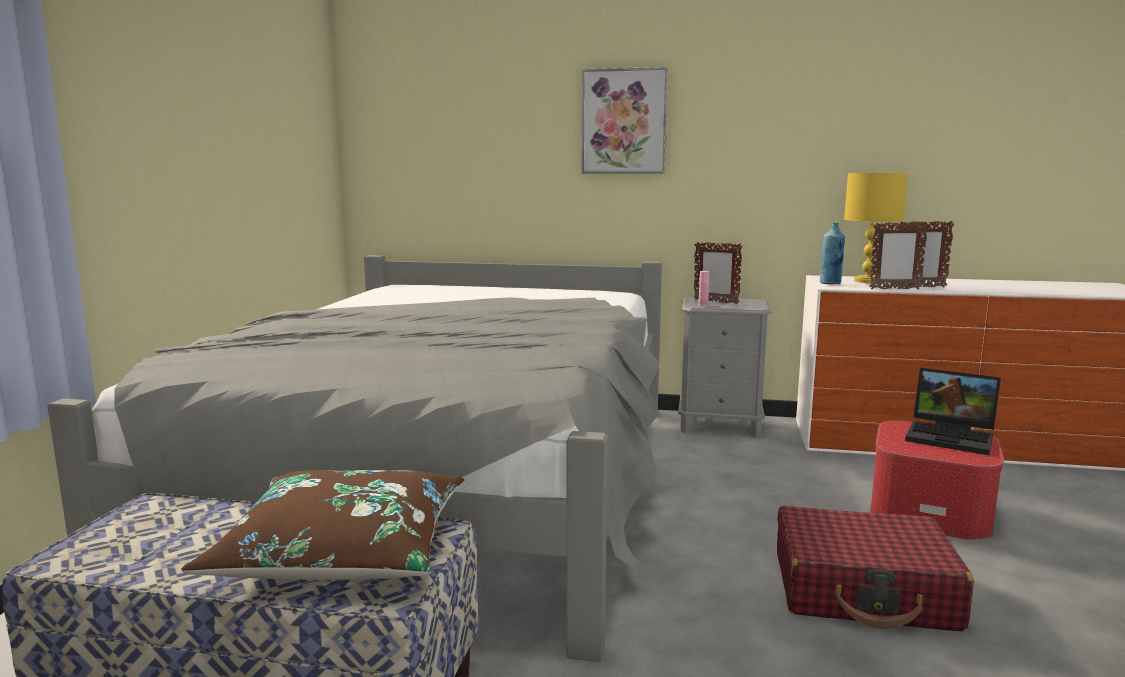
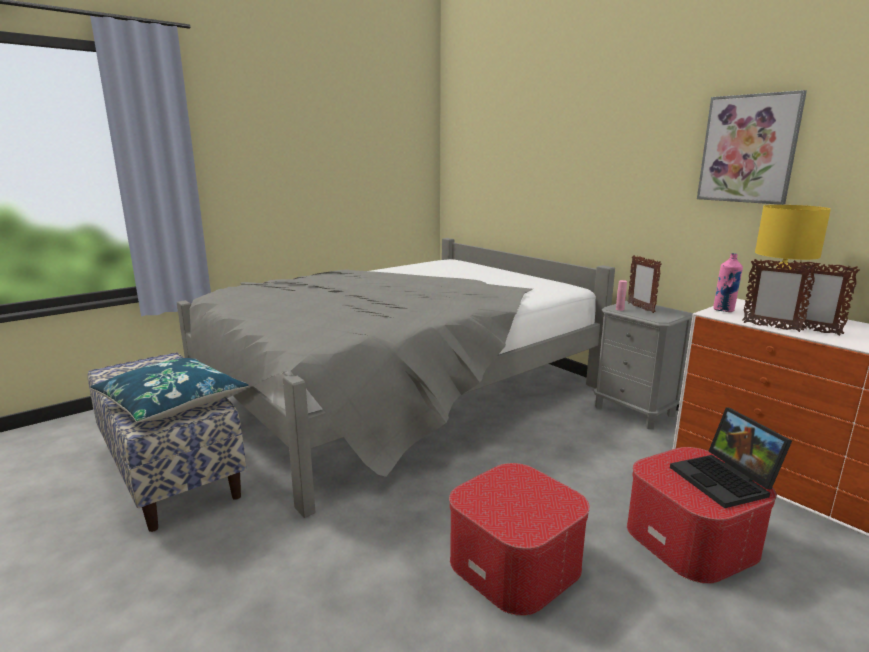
camera: 40 degrees right, 5 degrees up
(343, 550) = (172, 402): brown pillow -> blue pillow
(624, 122) = (601, 149): picture -> picture (748, 149)
(830, 283) = (723, 310): blue bottle -> pink bottle
(863, 591) = (515, 563): red suitcase -> ottoman

